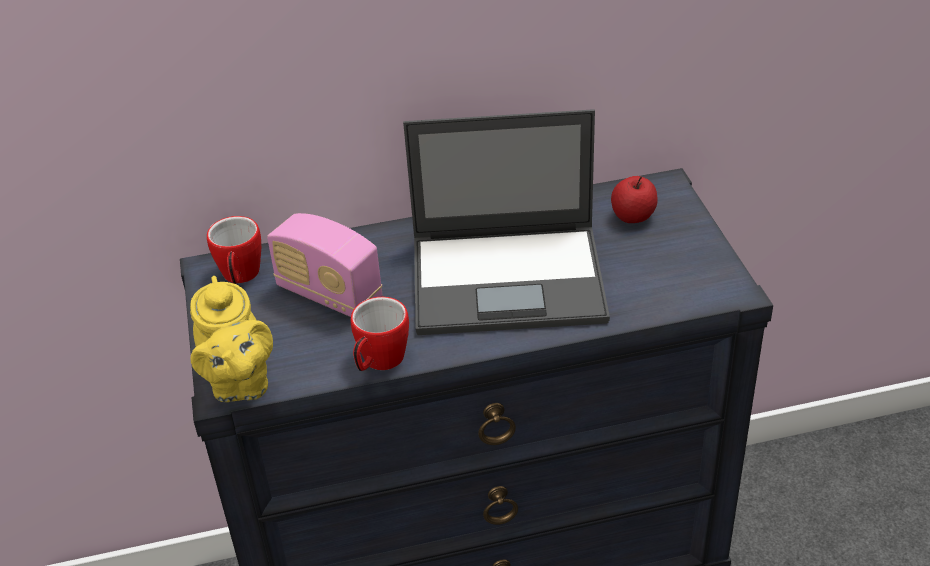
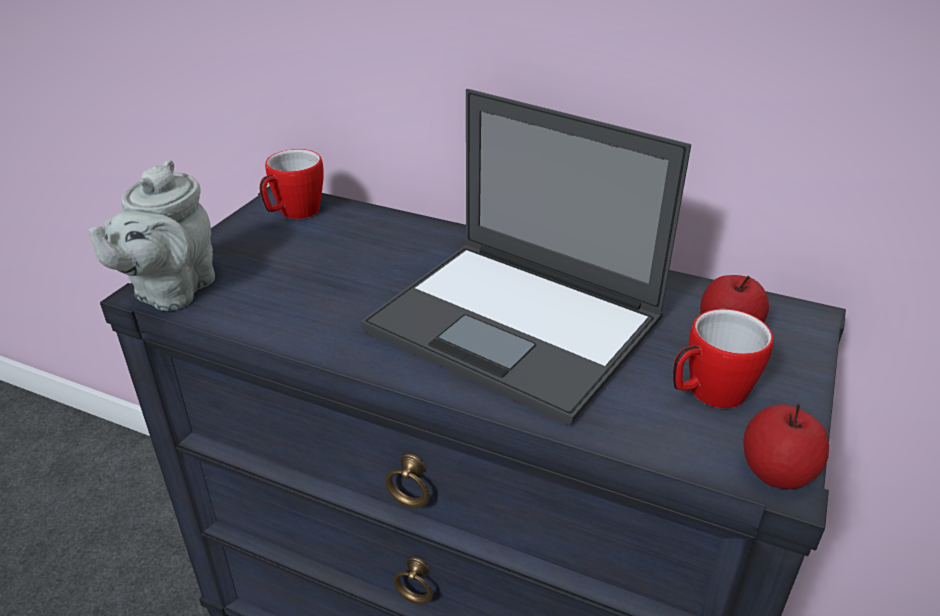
camera: 35 degrees right, 5 degrees down
(239, 383) = (171, 291): yellow teapot -> grey teapot
(329, 294) = (339, 258): radio -> none
(379, 362) = (297, 336): mug -> mug (707, 394)
(730, 289) = (776, 472): none -> apple

